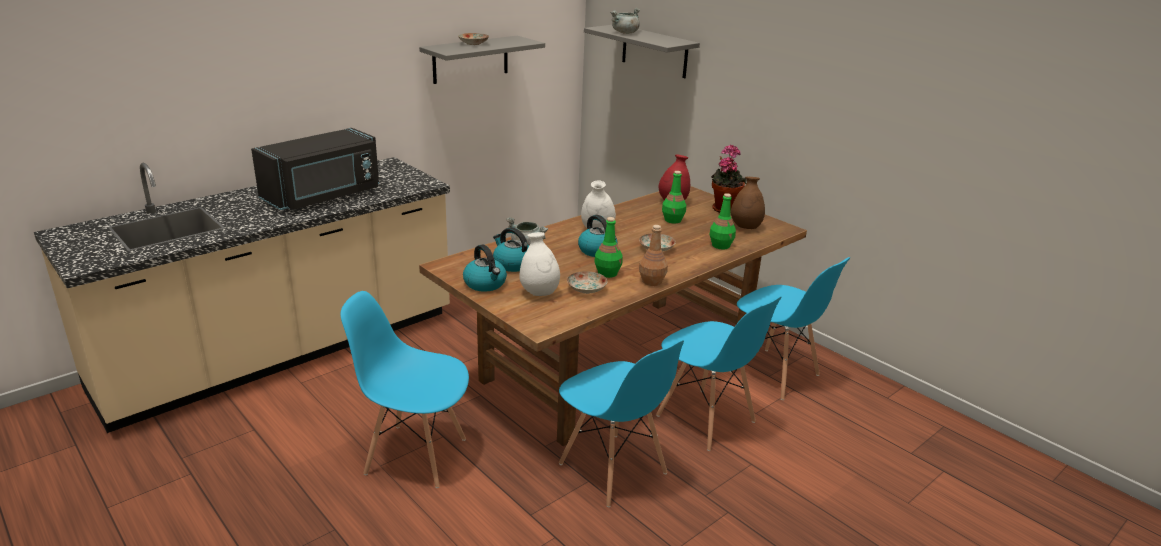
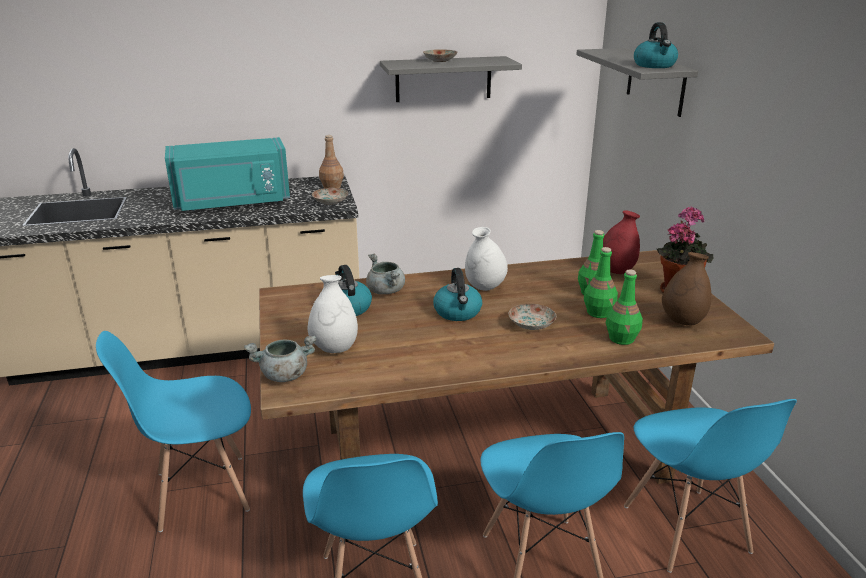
camera: 30 degrees right, 0 degrees up
(324, 196) = (232, 203): black microwave -> turquoise microwave
(415, 455) = (201, 491): blue chair -> blue chair turned 60 degrees counterclockwise
(485, 284) = (294, 324): kettle -> kettle (655, 65)
(586, 289) = (391, 356): plate -> plate (330, 202)
(607, 273) = (438, 342): green bottle -> green bottle (598, 312)
(625, 33) = (616, 56): grey cooking pot -> grey cooking pot (284, 375)
(651, 281) = (479, 365): brown bottle -> brown bottle (332, 187)

